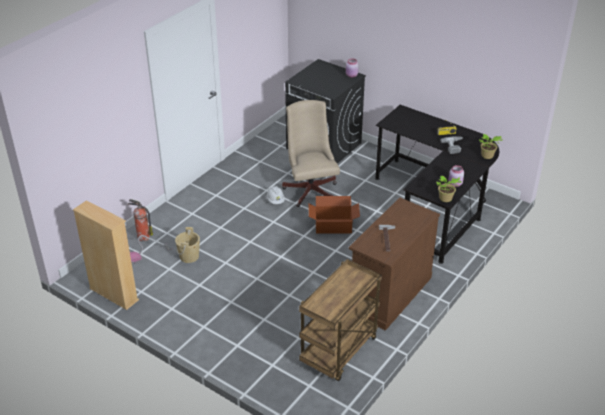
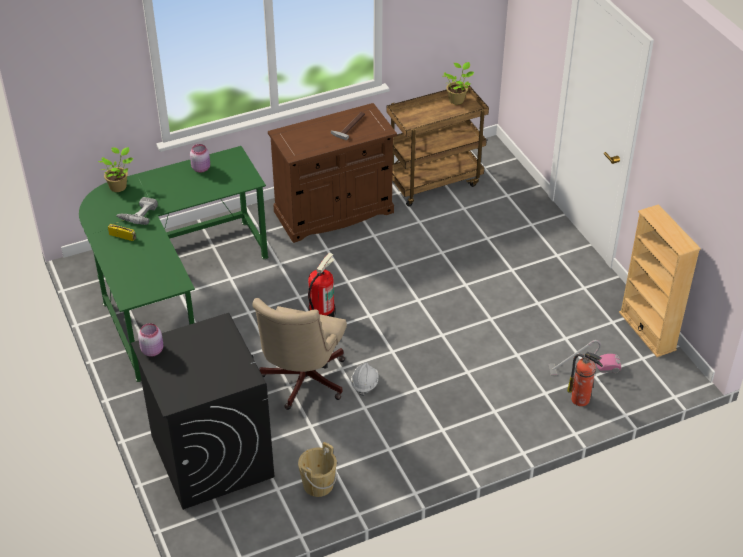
camera: 150 degrees left, 5 degrees up
(189, 256) = (531, 345): beige bucket -> beige bucket (318, 484)
(333, 226) = (321, 313): cardboard box -> fire extinguisher
(435, 205) = (170, 289): black desk -> green desk
(445, 199) = (234, 156): potted plant -> potted plant (457, 99)

